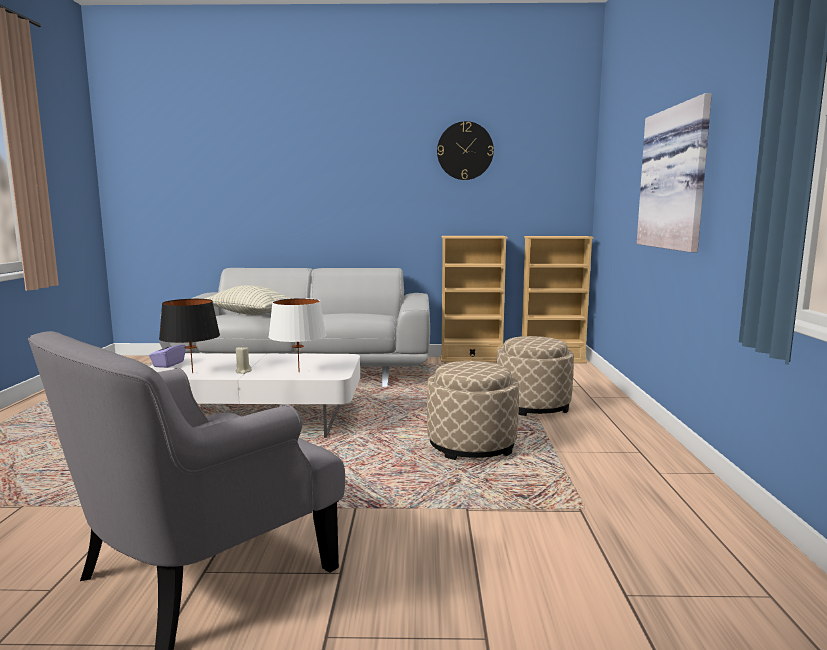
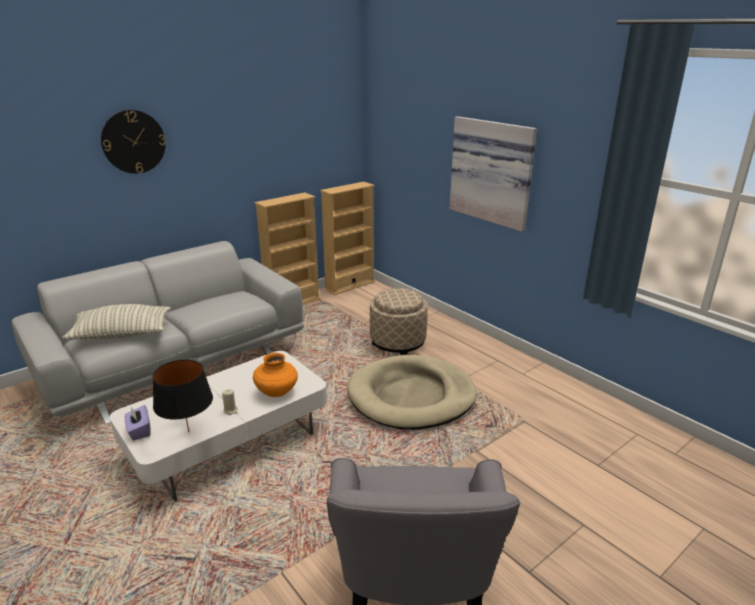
camera: 40 degrees left, 15 degrees up
(298, 372) = (277, 392): white table lamp -> orange vase
(465, 151) = (265, 119): wall clock -> wall clock (133, 142)
(471, 445) = (411, 396): beige ottoman -> beige dog bed

